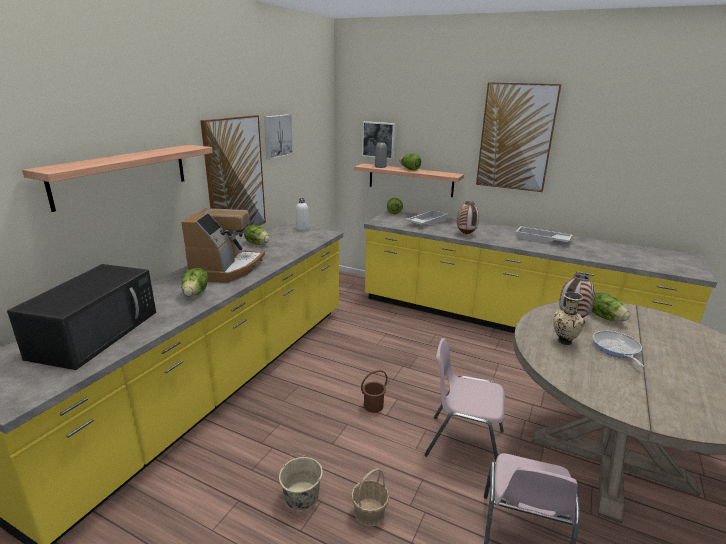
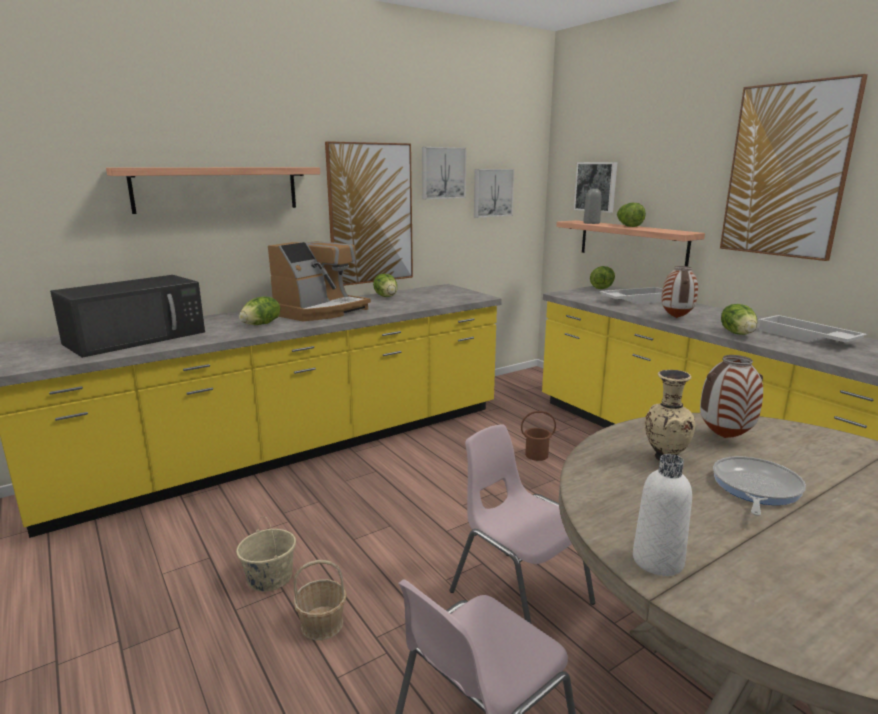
camera: 30 degrees right, 5 degrees down
(302, 228) = (458, 290): white bottle -> white bottle (657, 561)
(306, 147) = (492, 192): none -> picture
(373, 406) = (440, 517): brown bucket -> brown bucket (537, 455)
(605, 317) = (797, 448): lettuce -> lettuce (738, 333)

